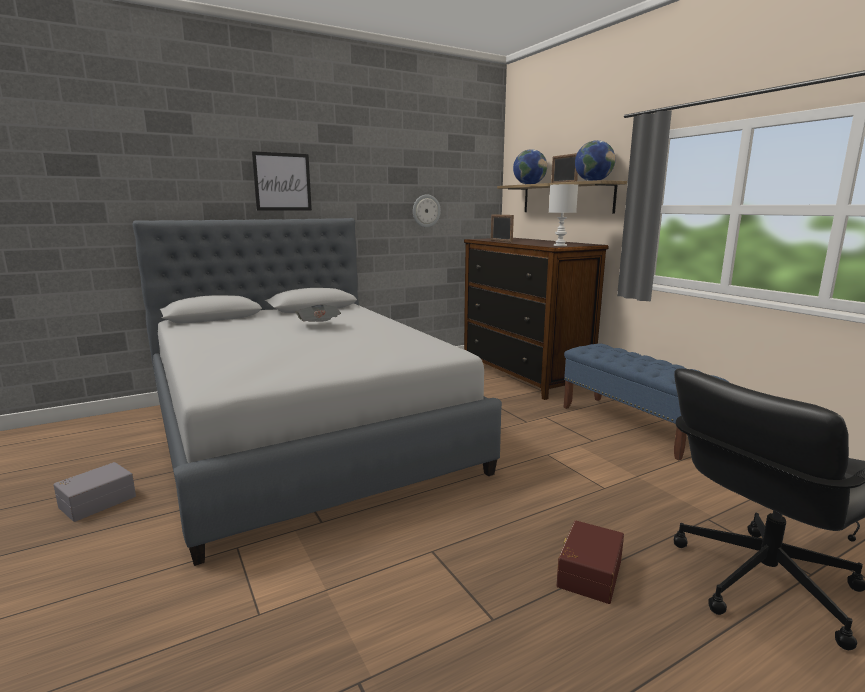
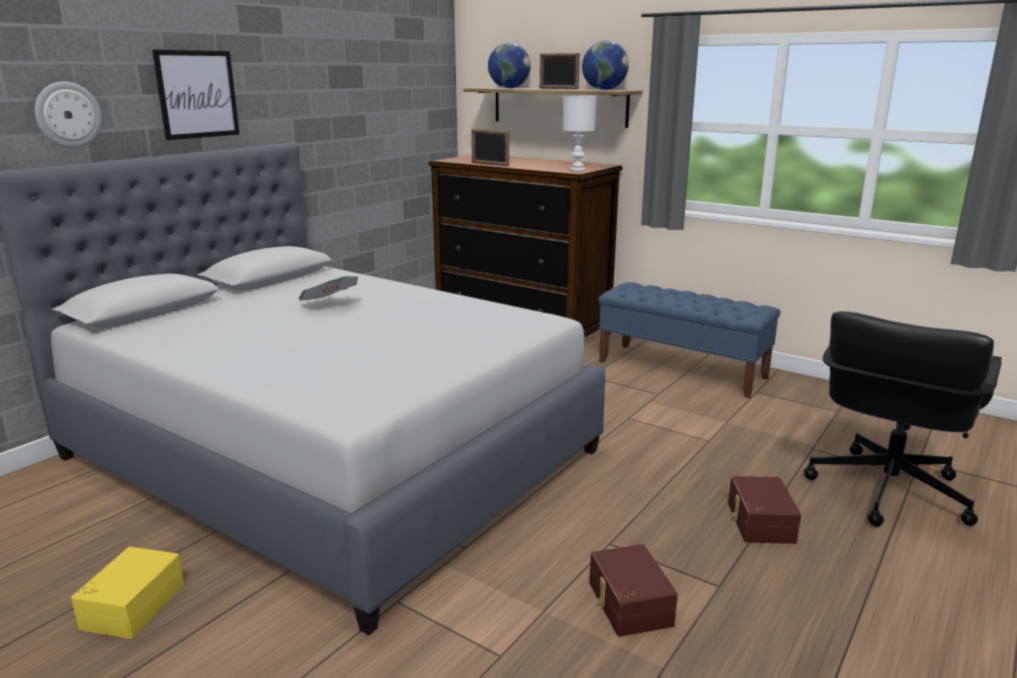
camera: 25 degrees left, 5 degrees up
(97, 501) = (131, 605): grey storage box -> yellow storage box
(397, 607) = (628, 604): none -> brown storage box
(426, 211) = (376, 124): wall clock -> wall clock (68, 115)

